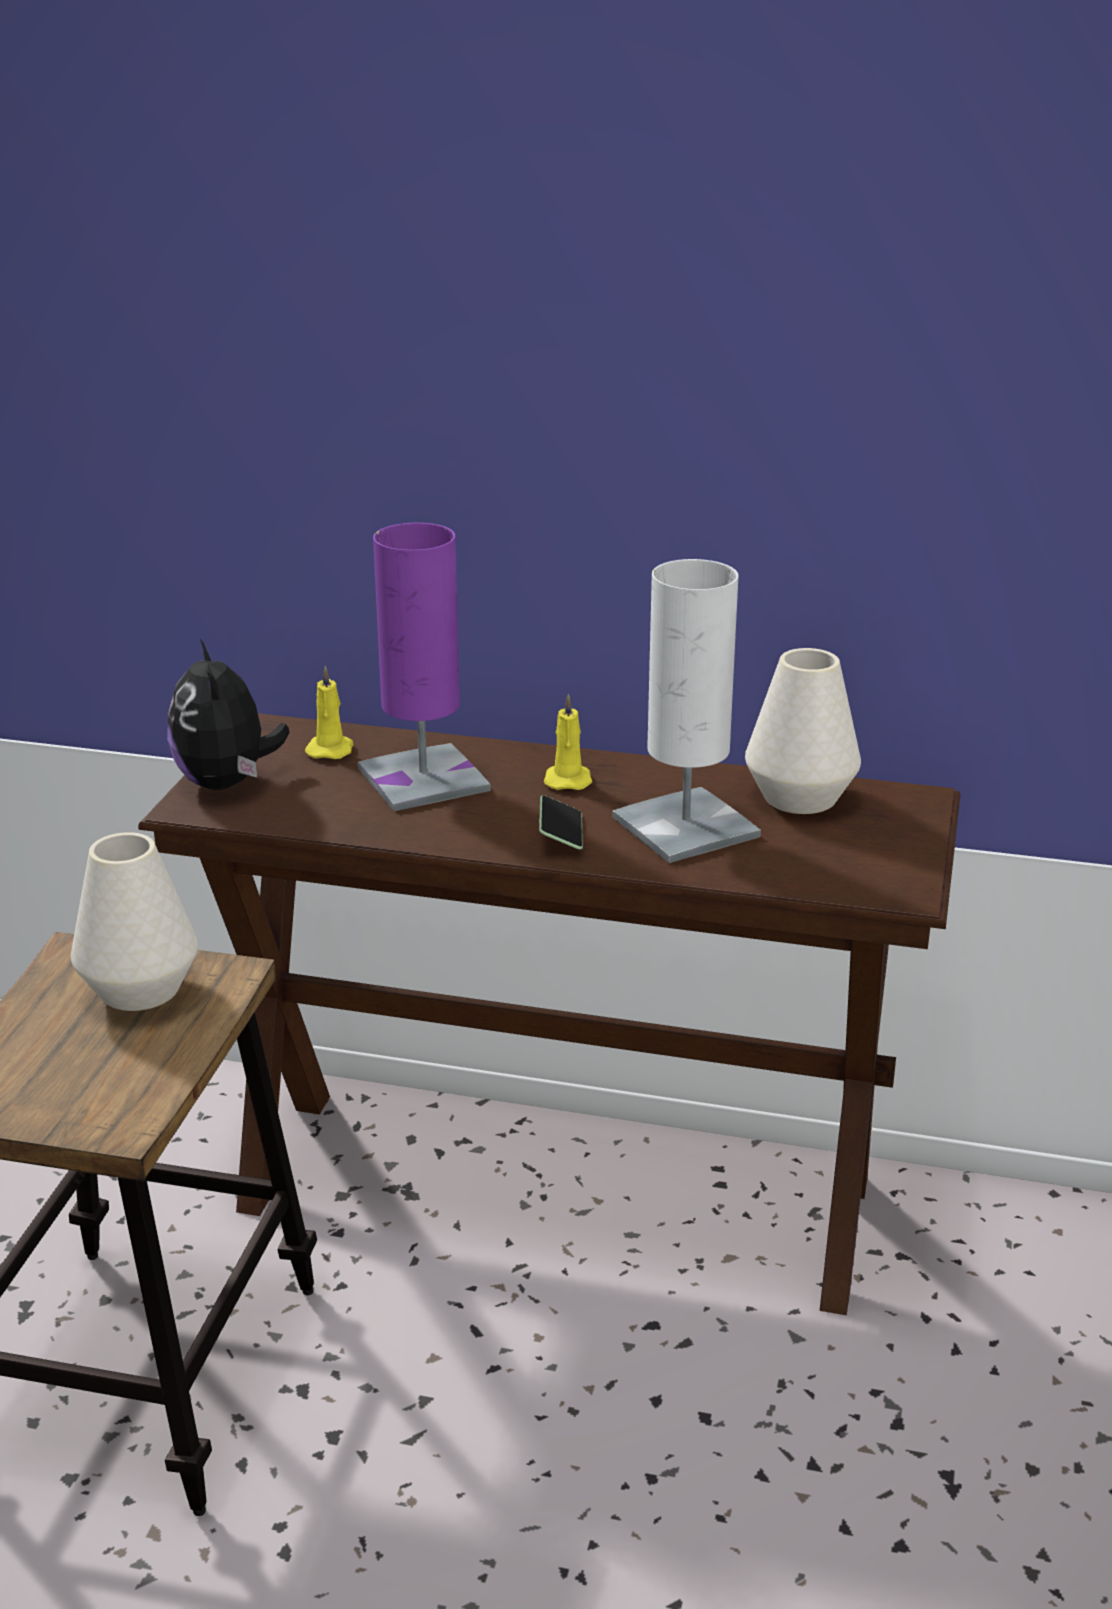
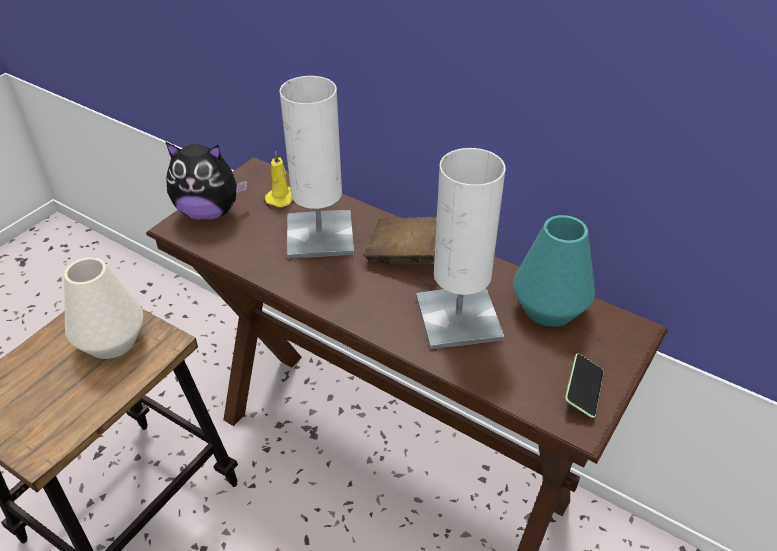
camera: 20 degrees right, 15 degrees up
(227, 783) = (209, 212): plush toy -> plush toy turned 90 degrees counterclockwise
(423, 779) = (320, 235): purple table lamp -> white table lamp
(561, 834) = (375, 304): phone -> phone (583, 391)
(567, 780) = (406, 256): yellow candle -> brown book
(800, 797) = (549, 309): white vase -> turquoise vase

